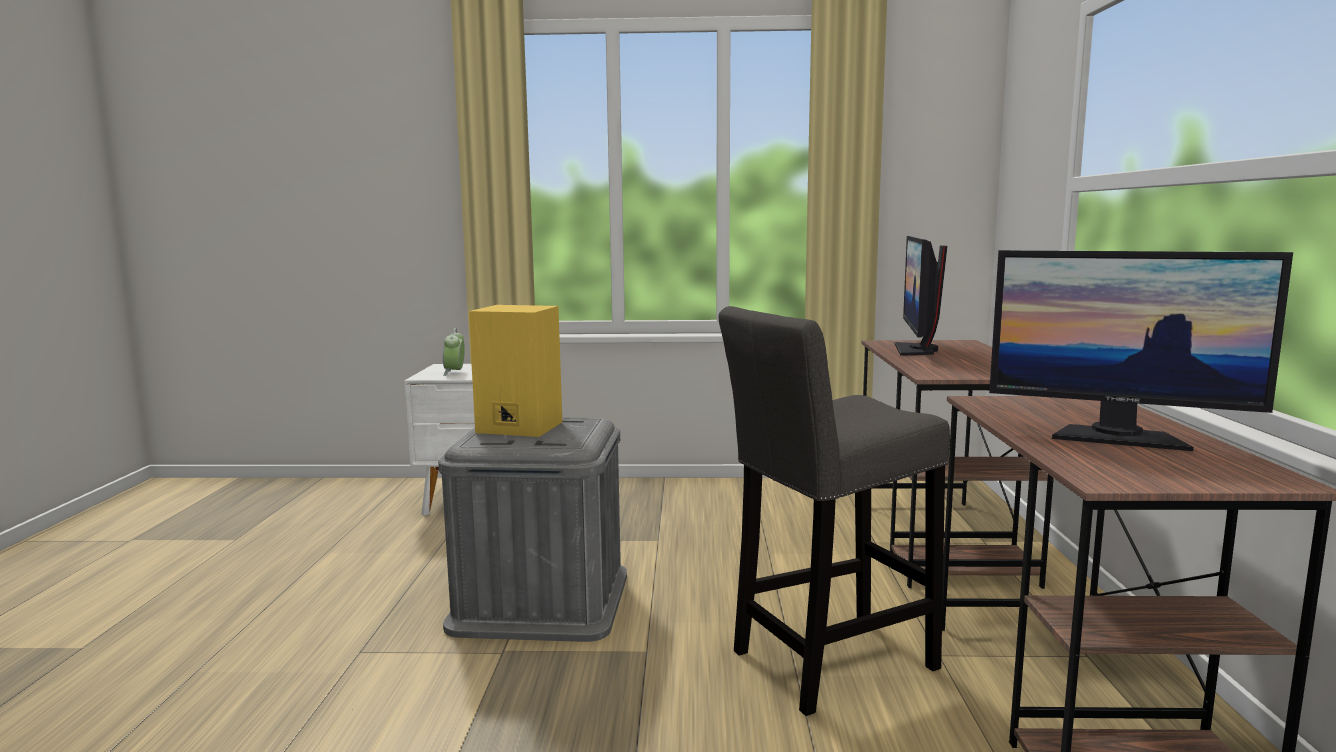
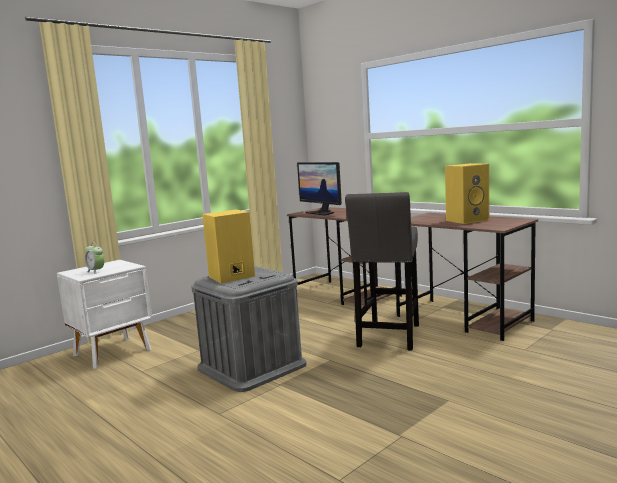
camera: 45 degrees left, 0 degrees up
(1117, 437) = (467, 220): monitor -> yellow speaker

